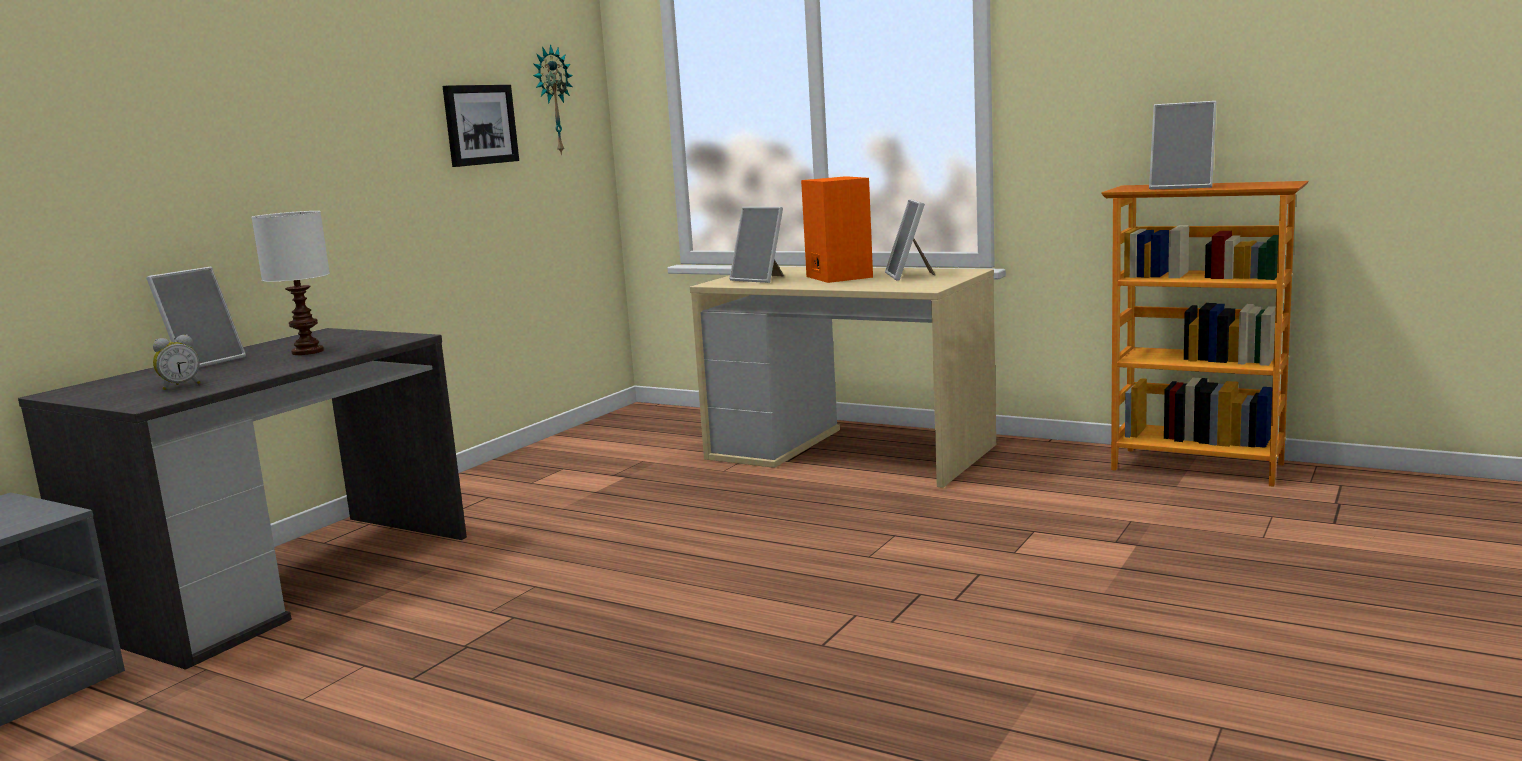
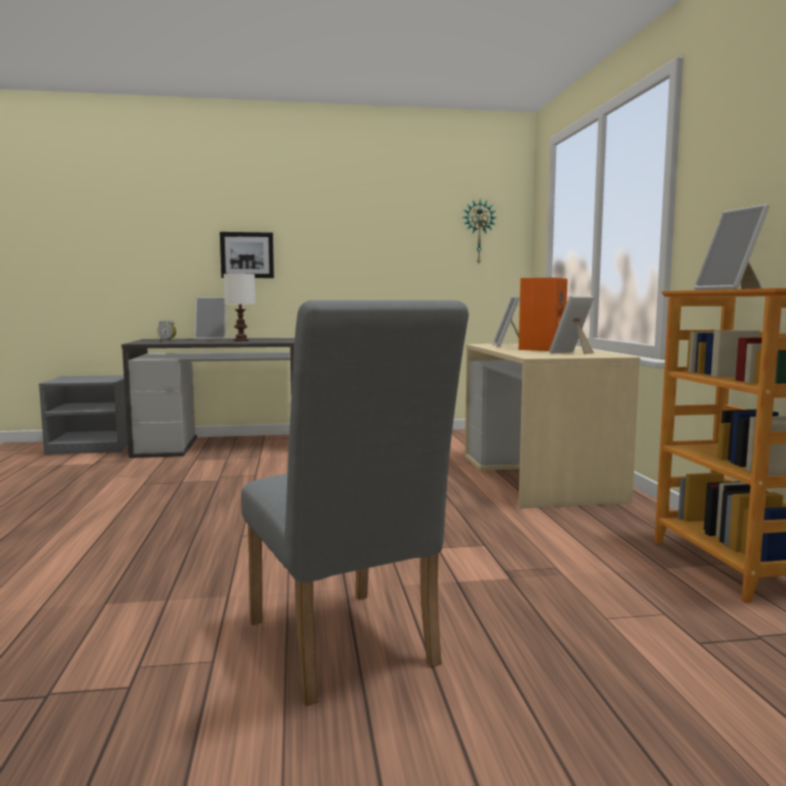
camera: 50 degrees right, 5 degrees down
(479, 125) = (417, 243): picture -> picture (247, 255)
(1247, 655) = (345, 650): none -> grey chair

